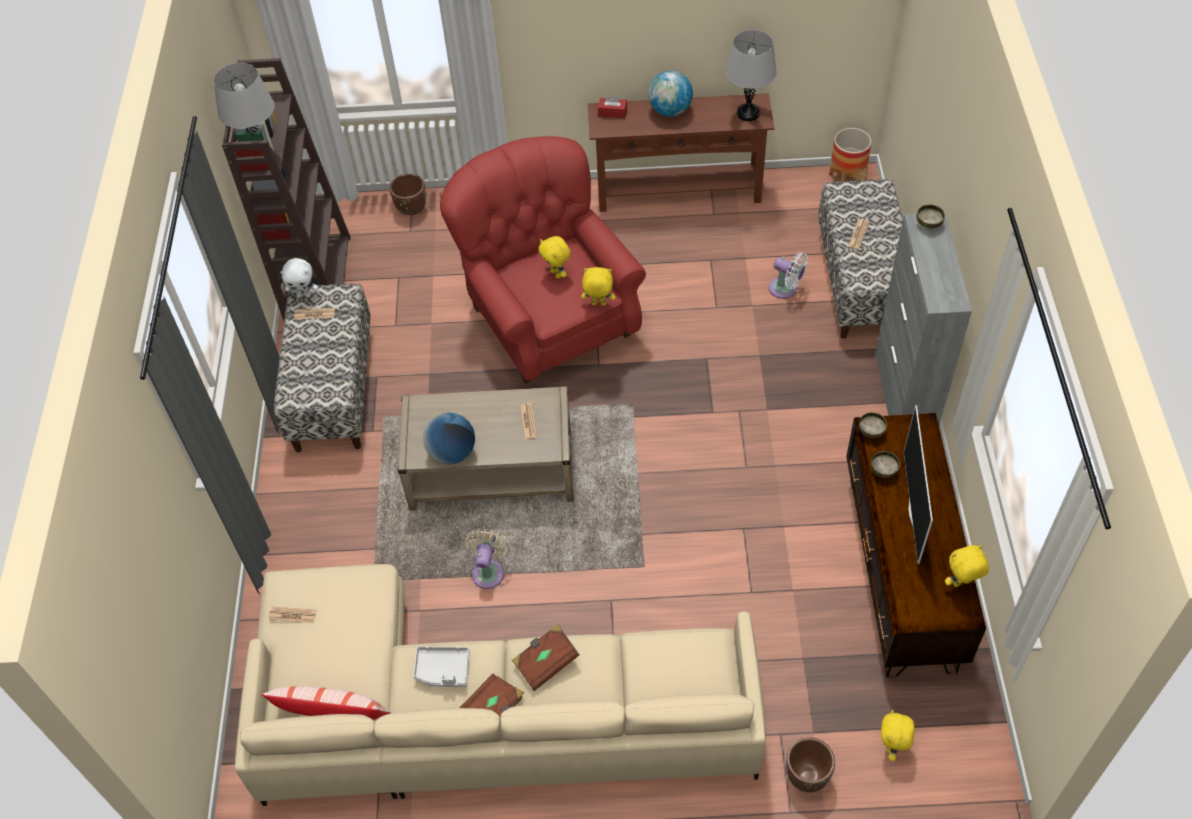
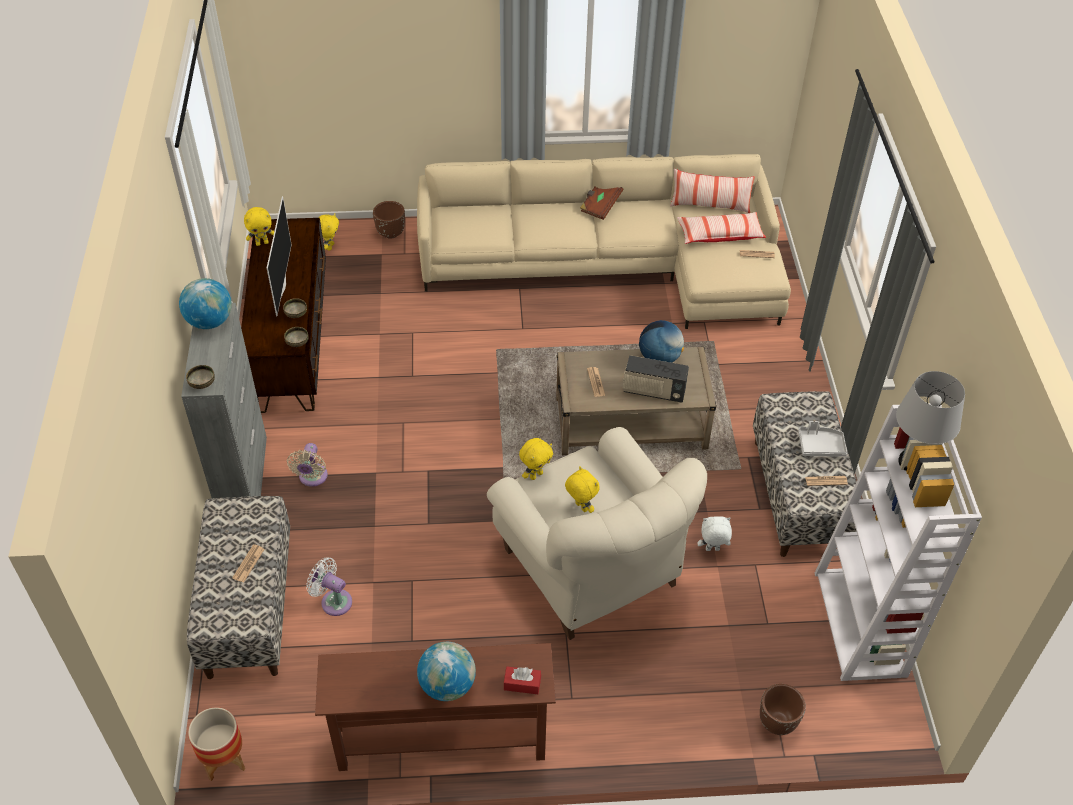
camera: 175 degrees right, 5 degrees down
(304, 295) = (844, 501): white plush toy -> white plush toy (712, 550)
(316, 277) = (861, 624): brown bookcase -> white bookcase
(333, 651) = (720, 235): none -> pillow
(443, 670) = (638, 223): grey tray -> grey tray (820, 446)
(466, 411) = (653, 391): none -> radio
(489, 571) = (621, 347): beige fan -> beige fan (312, 478)
(546, 662) = (566, 227): brown book -> none
(548, 318) = (592, 570): red armchair -> beige armchair
(598, 304) = (535, 475): yellow plush toy -> yellow plush toy turned 45 degrees counterclockwise
(748, 113) = (347, 678): grey table lamp -> none
(947, 290) = (210, 321): none -> globe

